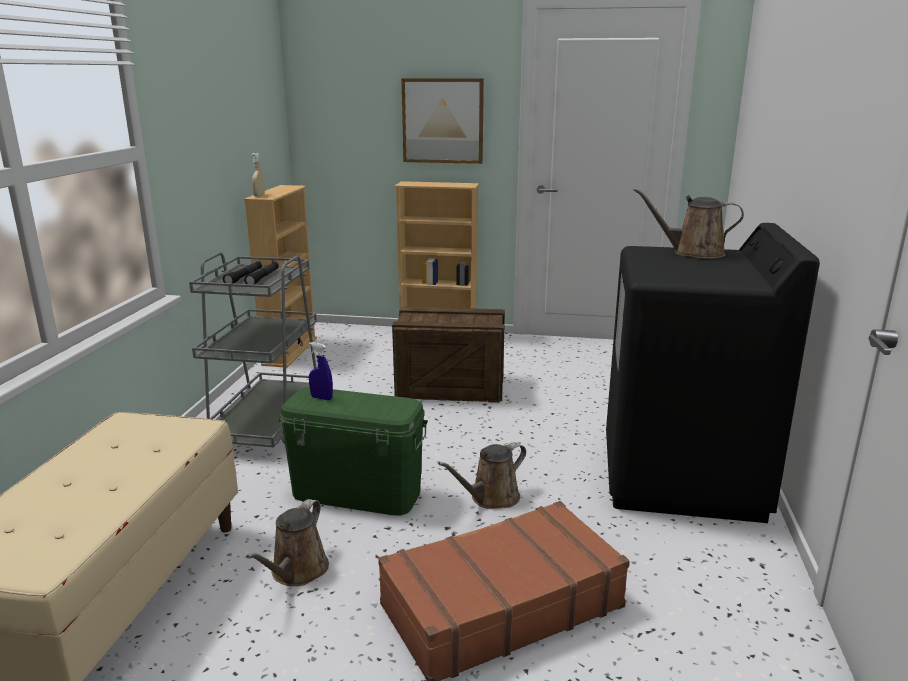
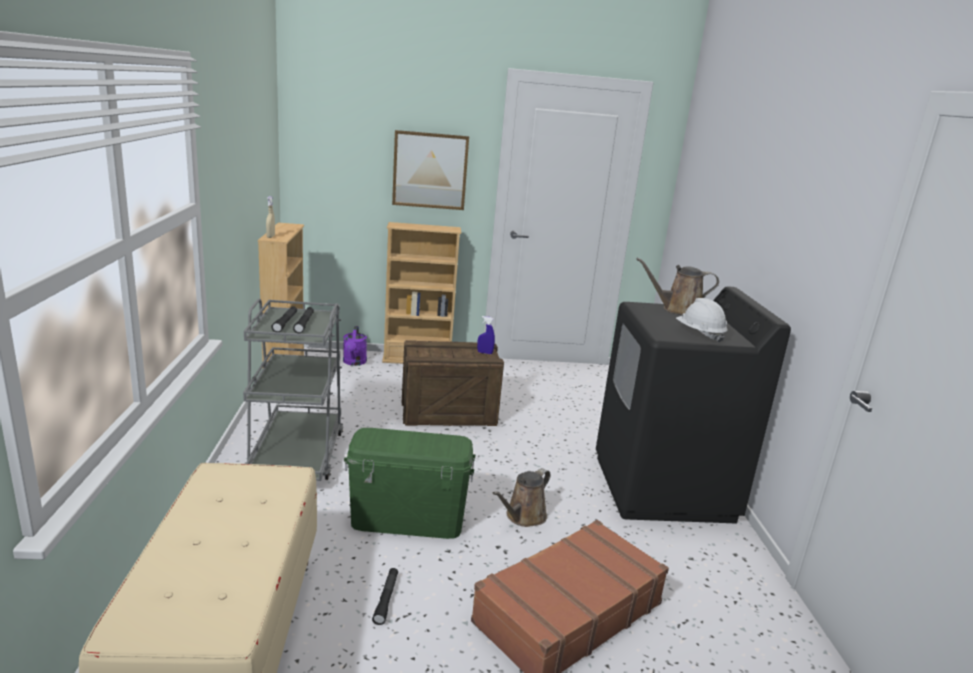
camera: 15 degrees left, 0 degrees up
(297, 572) = (386, 599): brown watering can -> black flashlight
(321, 398) = (382, 439): blue spray bottle -> blue spray bottle (485, 353)
(368, 337) = (354, 362): none -> purple watering can
(701, 275) = (699, 334): none -> white hard hat

